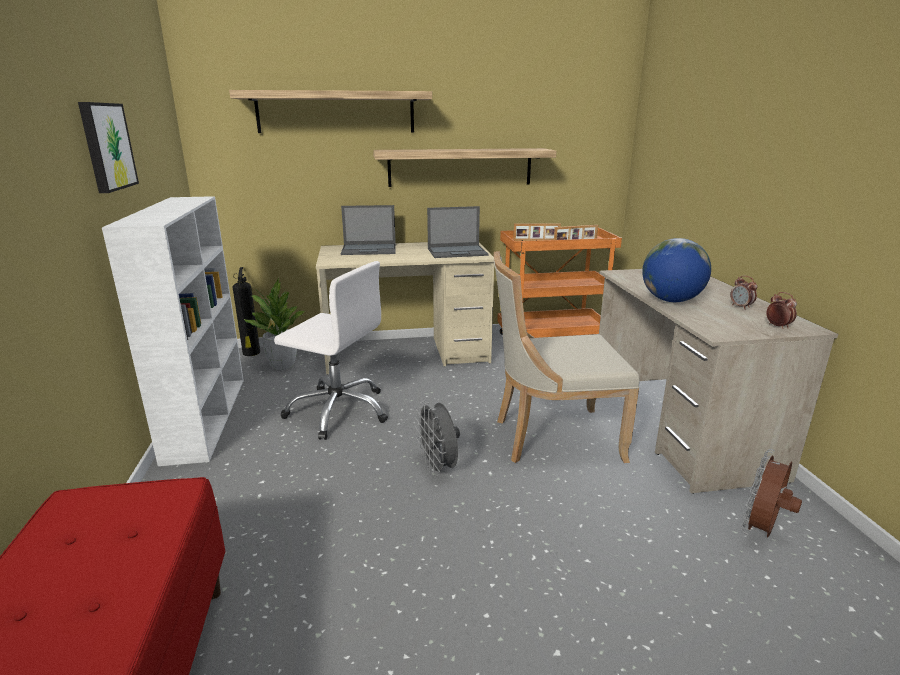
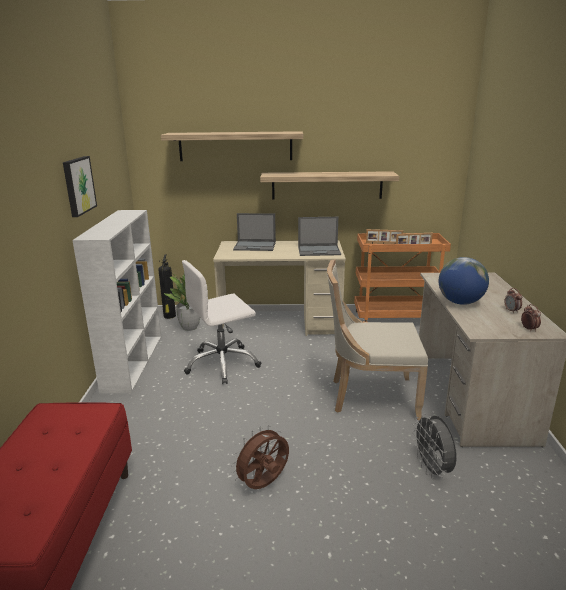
camera: 10 degrees right, 0 degrees up
(339, 411) = (222, 364): white office chair -> white office chair turned 120 degrees clockwise
(438, 468) = (282, 411): grey fan -> grey fan (432, 469)
(761, 531) = (502, 478): brown fan -> brown fan (264, 485)

